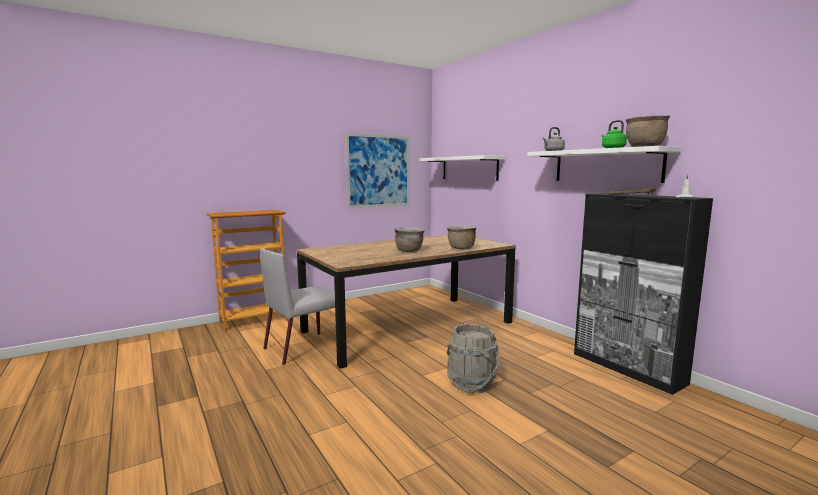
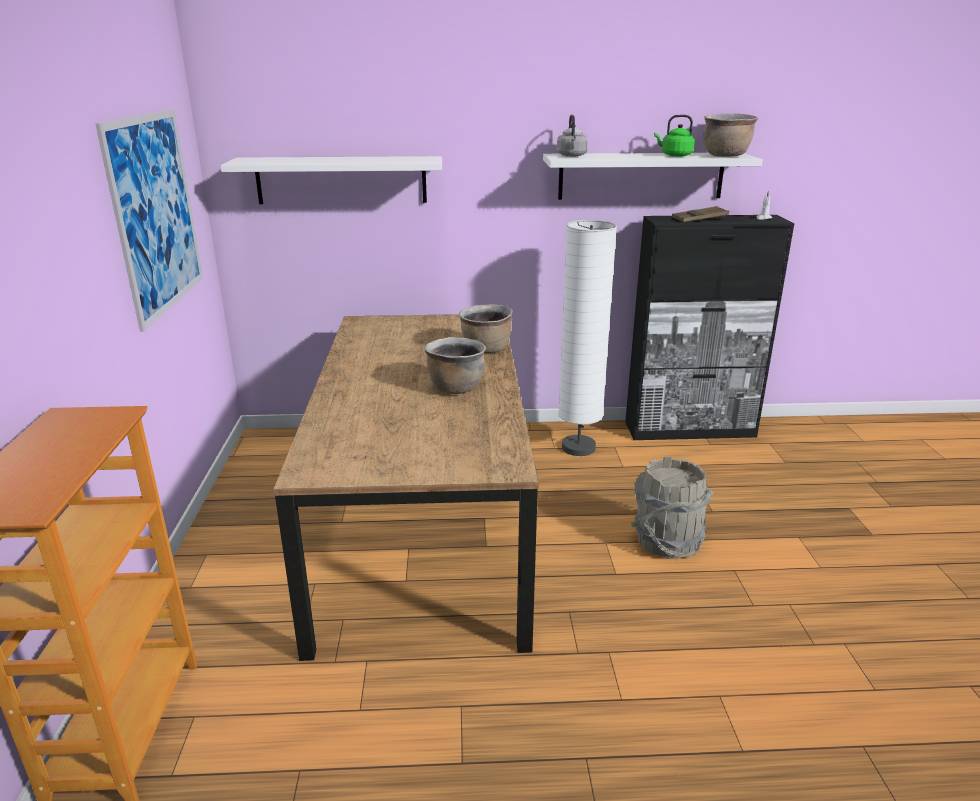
camera: 60 degrees left, 15 degrees up
(304, 348) = (396, 676): grey chair -> none
(533, 342) = (578, 448): none -> white floor lamp

